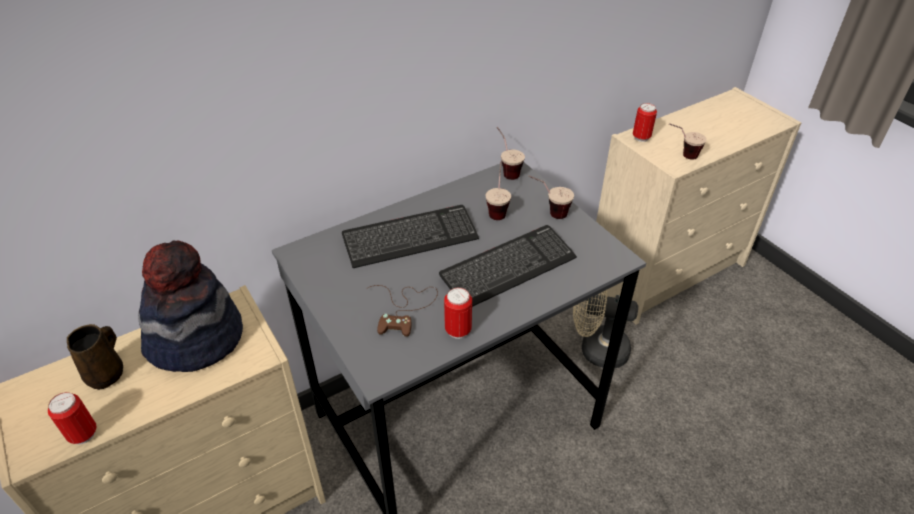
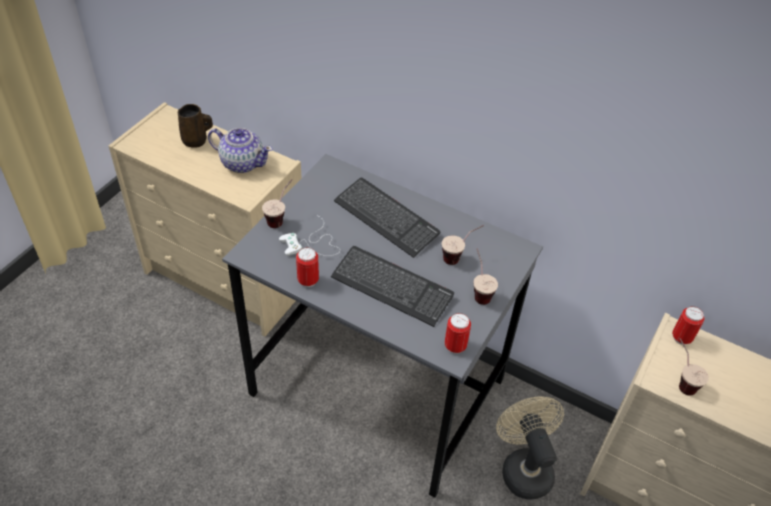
camera: 60 degrees right, 5 degrees up
(83, 434) = (152, 155): can -> can (455, 346)
(196, 339) = (242, 163): hat -> teapot
(404, 308) = (312, 244): brown game controller -> white game controller
(506, 170) = (516, 245): cup -> cup (280, 217)

